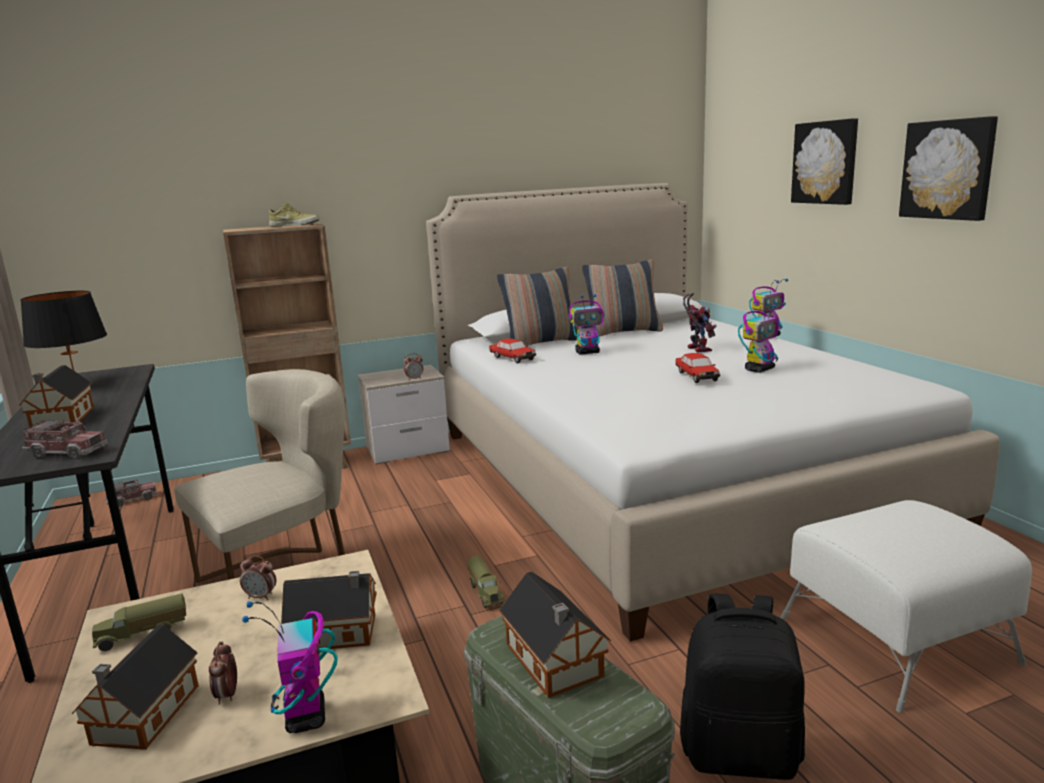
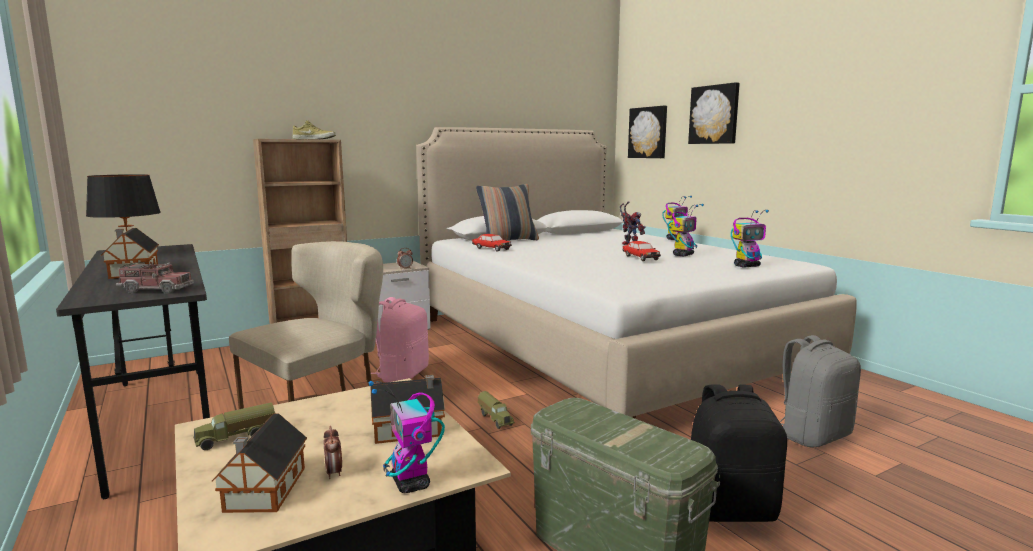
camera: 10 degrees left, 5 degrees down
(132, 499) = (158, 366): toy truck -> none
(261, 597) = (332, 410): alarm clock -> none
(395, 520) = (401, 375): none -> pink backpack
(555, 663) = (612, 428): toy house -> none
(588, 352) = (548, 246): toy robot -> toy robot (747, 266)
(623, 332) = (567, 236): pillow -> none
(897, 640) = (812, 435): white ottoman -> grey backpack
(948, 169) = (807, 116): picture -> picture (648, 132)

